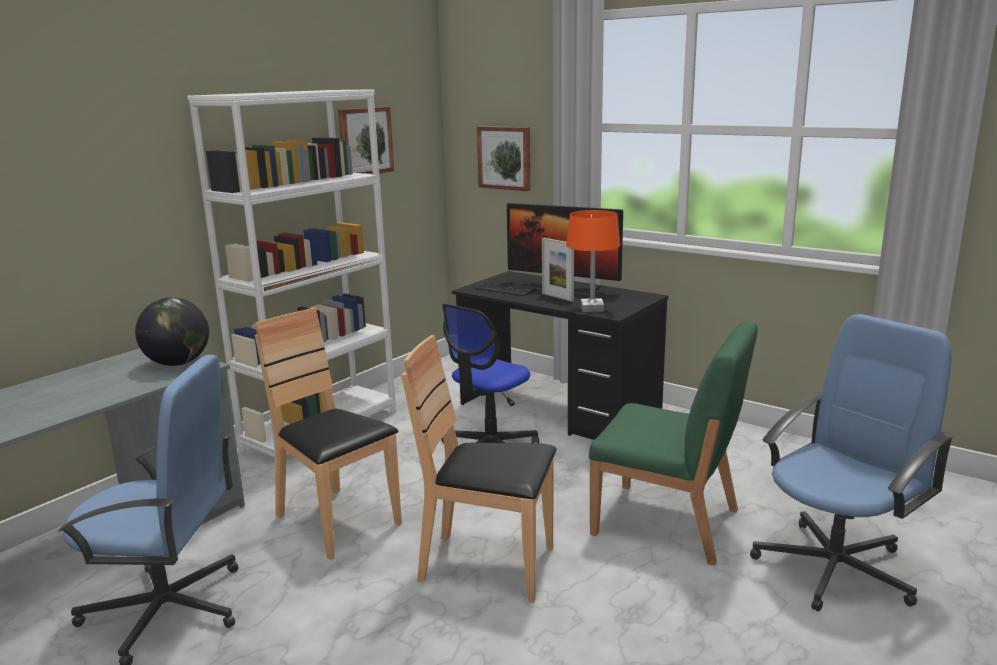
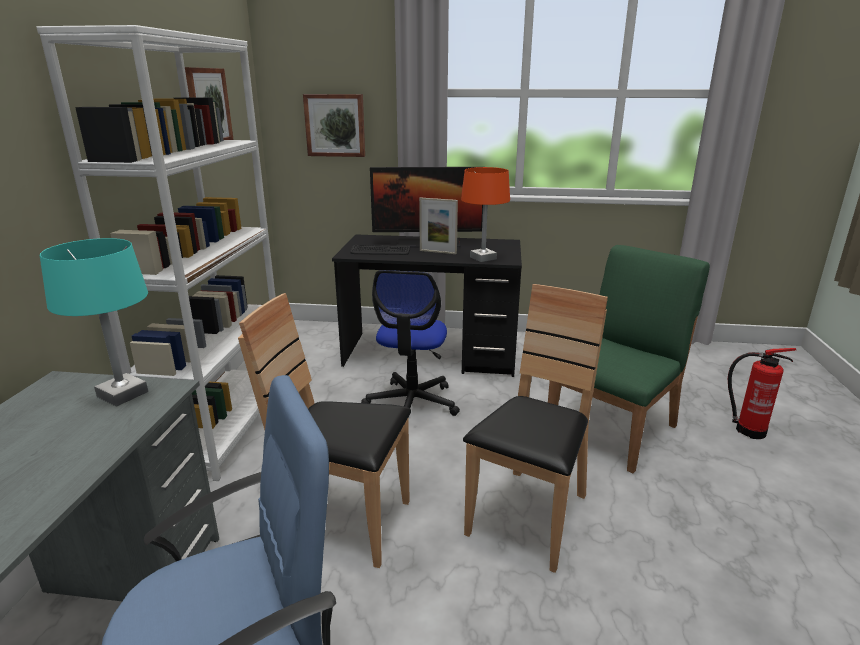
camera: 30 degrees left, 5 degrees up
(178, 363) = (123, 394): globe -> turquoise table lamp
(488, 566) = (529, 517): brown chair -> brown chair turned 135 degrees clockwise
(667, 523) = (613, 429): green chair -> green chair turned 45 degrees counterclockwise
(836, 567) = (747, 430): blue office chair -> fire extinguisher

